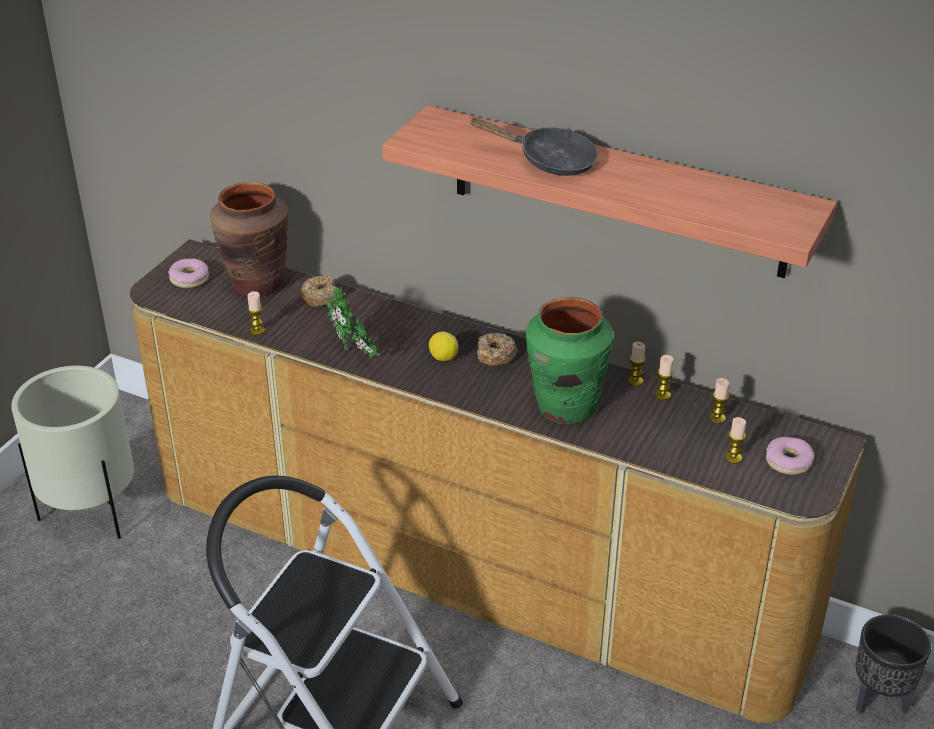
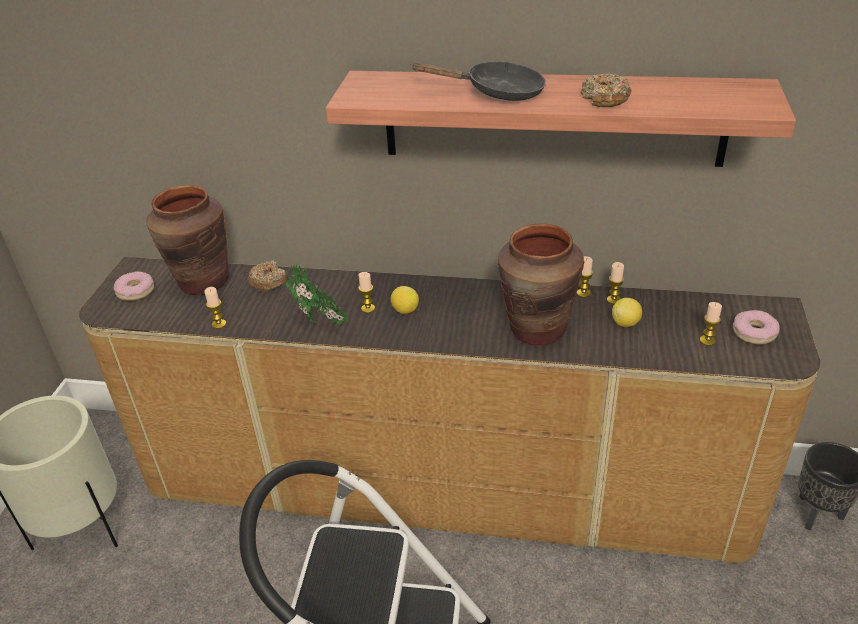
camera: 15 degrees left, 0 degrees up
(495, 355) = (451, 298): donut -> donut (605, 99)
(566, 407) = (537, 329): green vase -> brown vase
(660, 421) = (625, 323): none -> lemon
(717, 418) = (671, 309): candle -> candle (368, 308)

